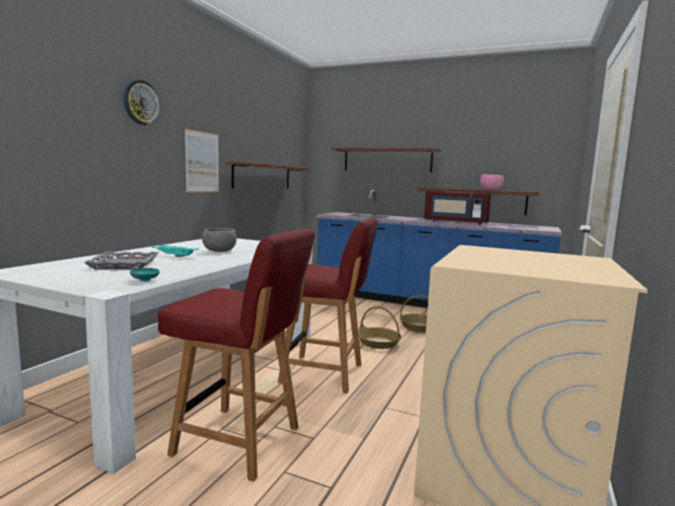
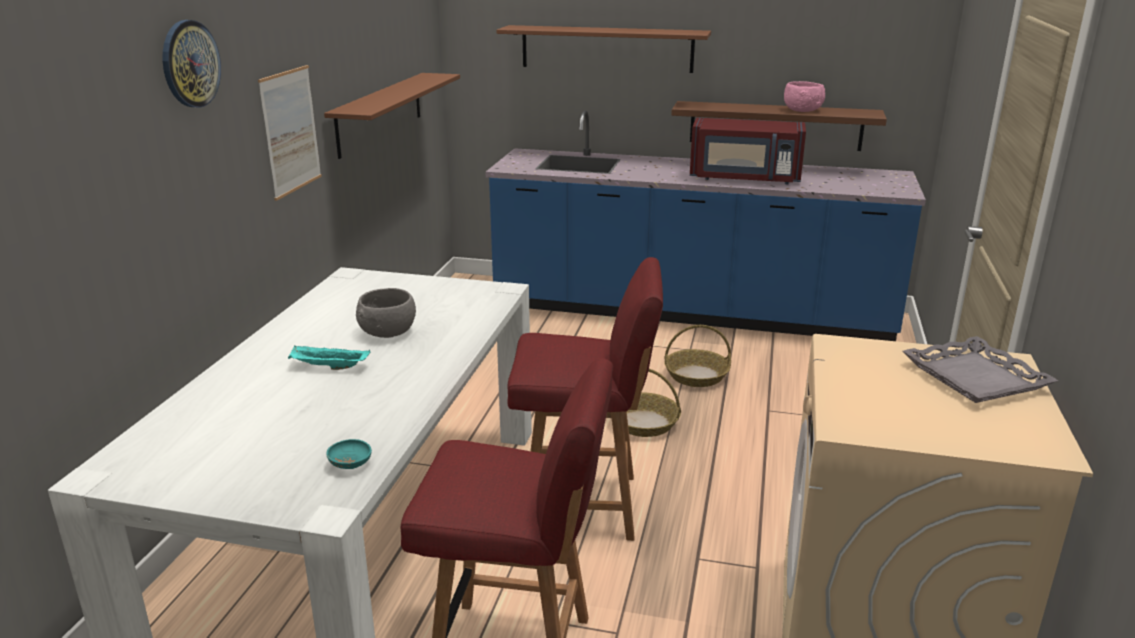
camera: 10 degrees left, 15 degrees up
(125, 264) = (273, 414): grey tray -> grey tray (976, 377)

